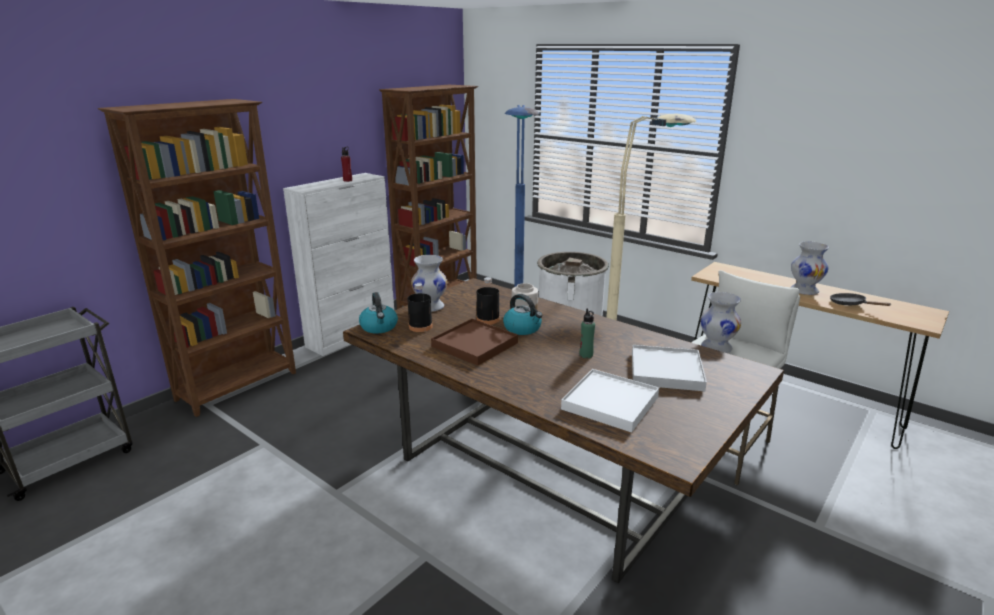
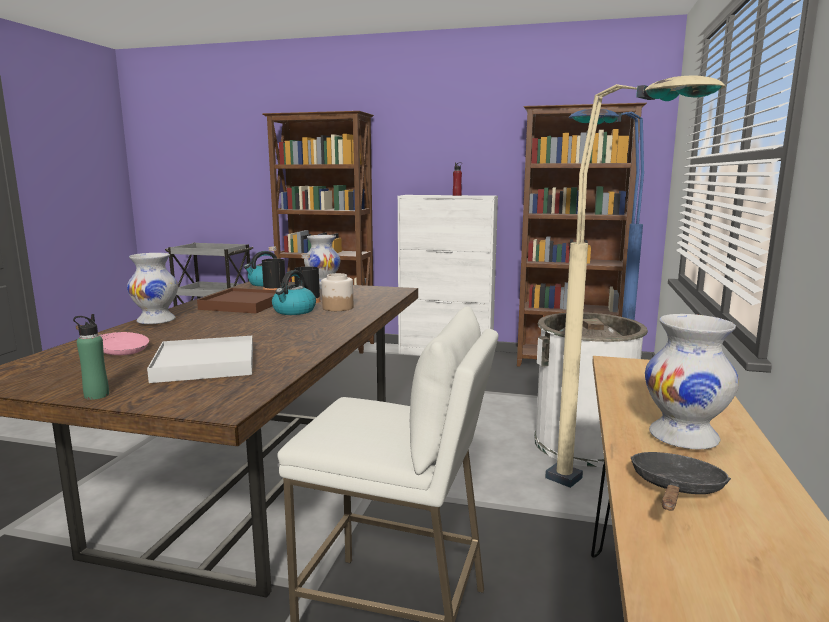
camera: 65 degrees right, 10 degrees down
(586, 355) = (237, 334): green bottle -> green bottle (96, 395)
(610, 403) = (117, 350): white tray -> pink frying pan
(716, 347) = (370, 412): white vase -> white vase (157, 320)

